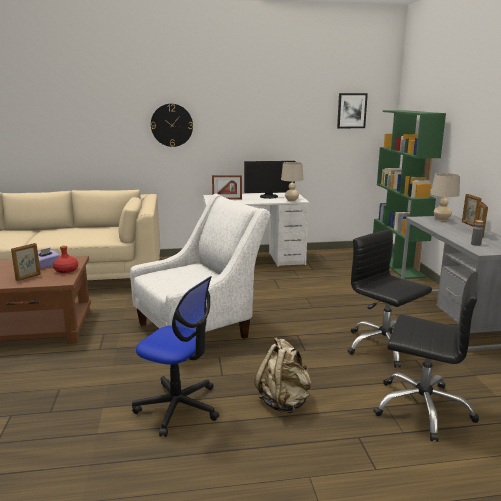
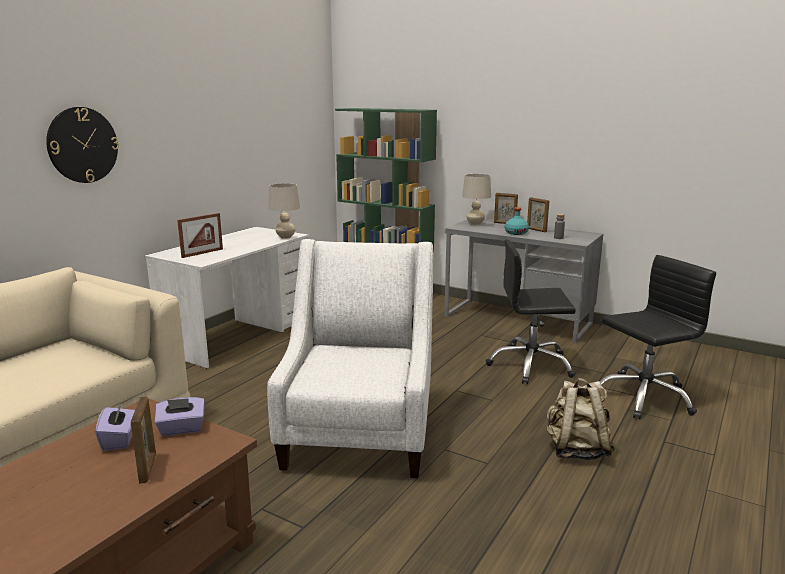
camera: 50 degrees left, 0 degrees up
(66, 270) = (182, 429): red bottle -> purple tissue box
(178, 407) = (526, 516): office chair -> none
(269, 197) = (245, 239): monitor -> none
(351, 110) = (296, 110): picture -> none
(450, 232) = (516, 233): none -> turquoise bottle

